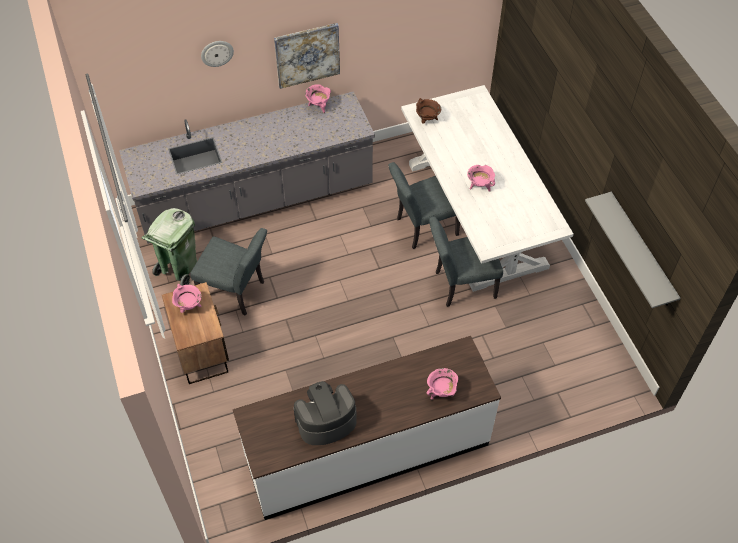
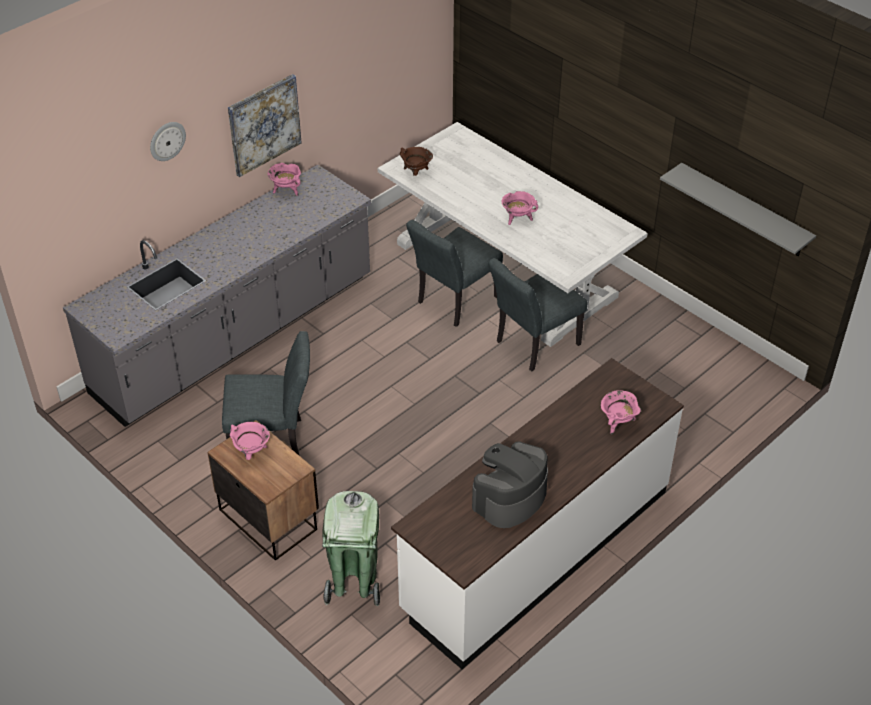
camera: 25 degrees left, 10 degrees down
(179, 269) = (184, 441): green trash can -> green trash can (354, 583)

